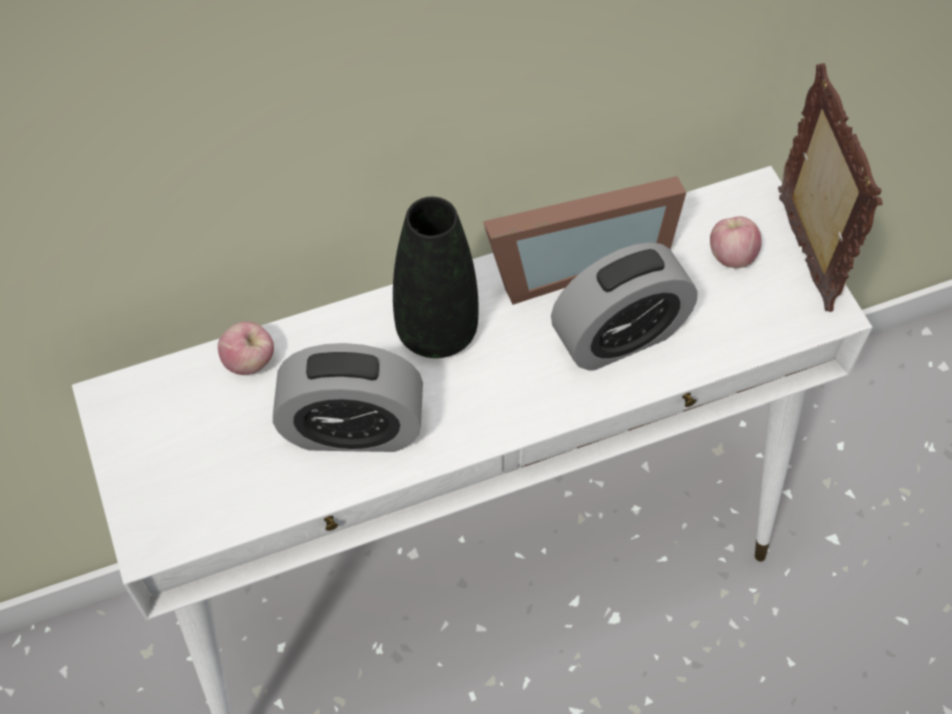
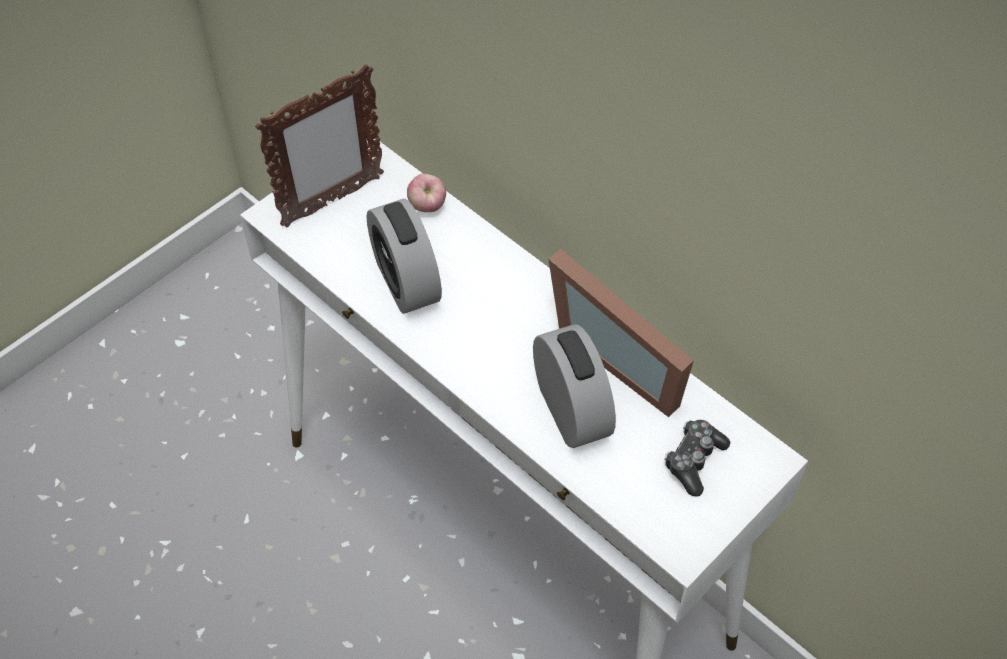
camera: 65 degrees right, 5 degrees down
(437, 331) = (510, 297): black vase -> none
(619, 336) = (571, 410): alarm clock -> alarm clock turned 150 degrees counterclockwise
(731, 256) = (694, 460): apple -> game controller
(802, 254) = (728, 512): picture frame -> picture frame (332, 201)

